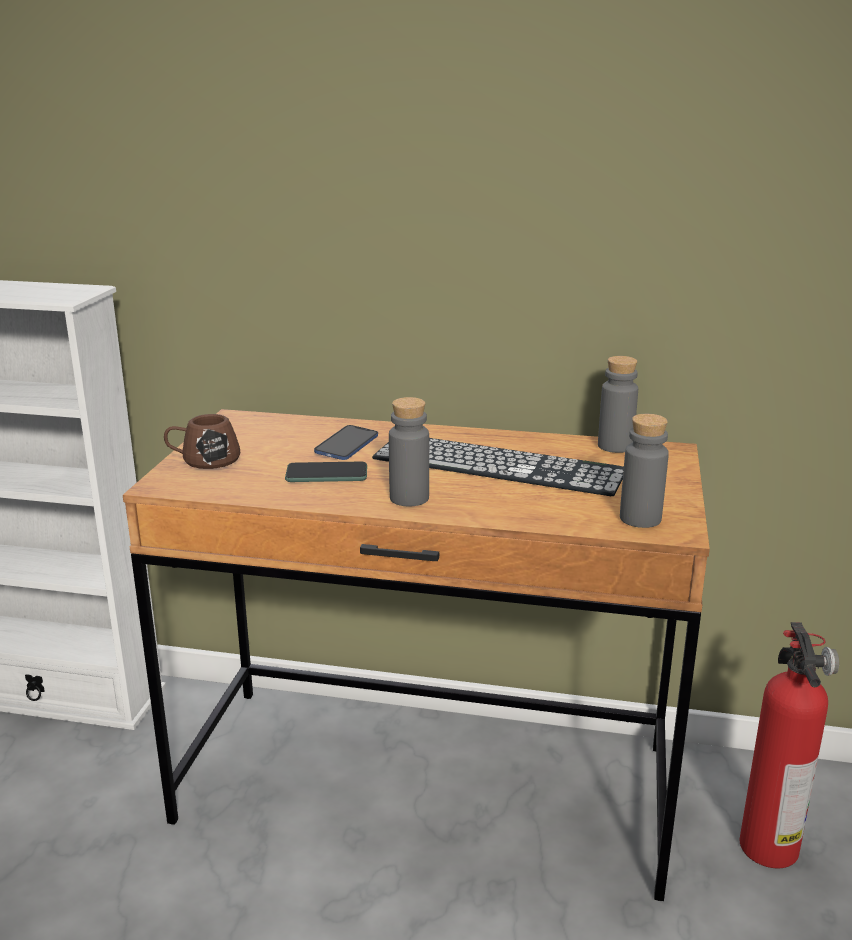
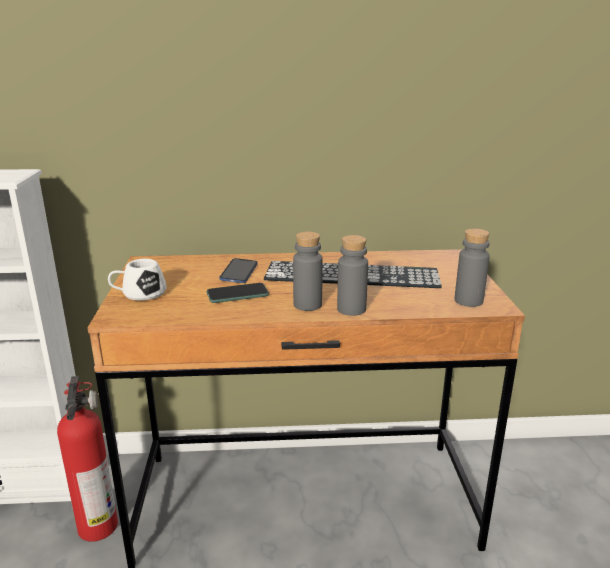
camera: 15 degrees left, 0 degrees up
(204, 460) = (139, 294): brown mug -> white mug
(615, 446) = (417, 255): grey bottle -> grey bottle (351, 309)
(767, 843) = (528, 498): fire extinguisher -> fire extinguisher (98, 524)

